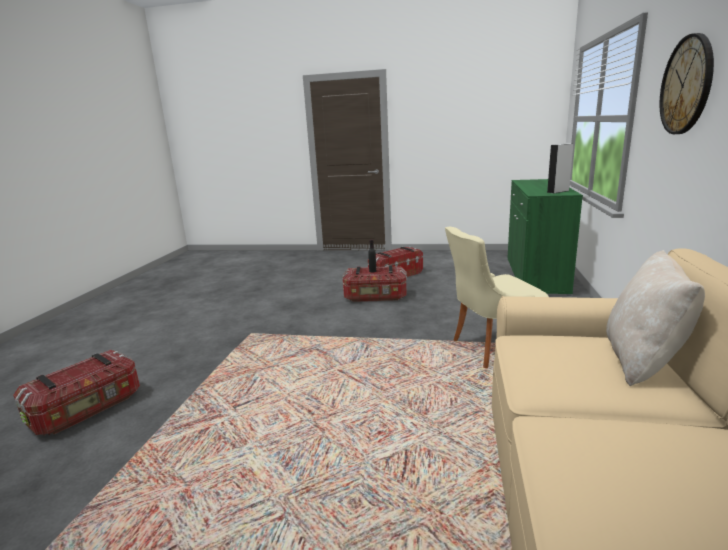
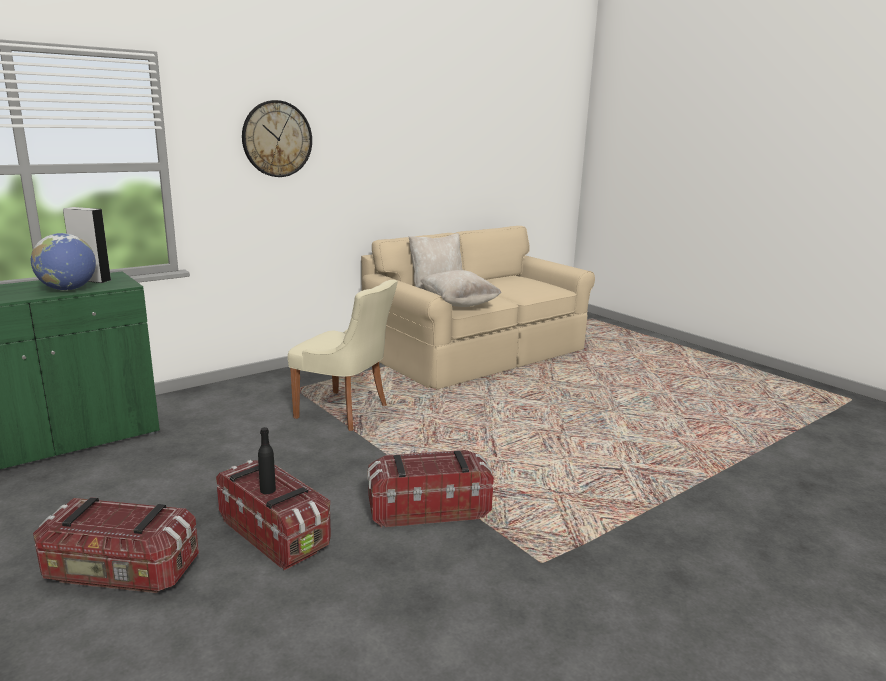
camera: 140 degrees left, 0 degrees up
(87, 409) = (792, 541): storage box -> storage box (428, 509)
(535, 189) = (68, 289): none -> globe
(535, 346) = (458, 304): none -> beige pillow

